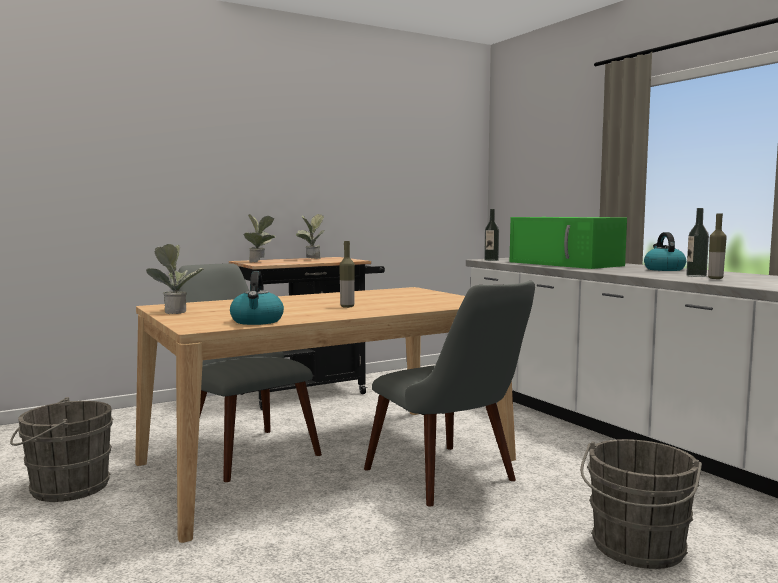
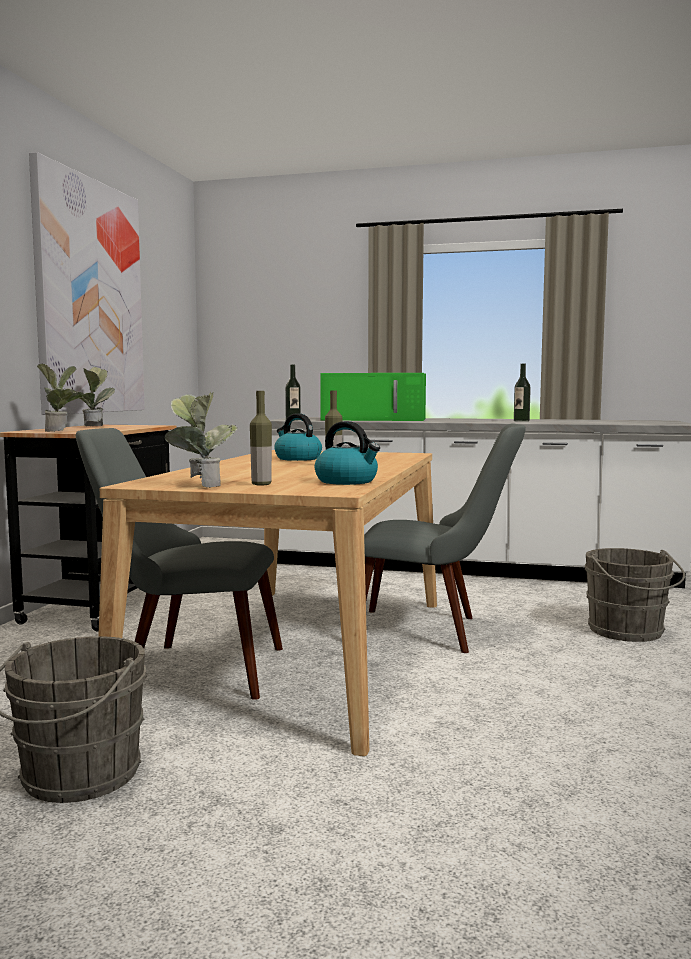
camera: 45 degrees left, 0 degrees up
(340, 159) = (90, 297): none -> picture
(663, 269) = (468, 419): kettle -> kettle (297, 458)
(715, 278) = (543, 421): bottle -> bottle (261, 484)

